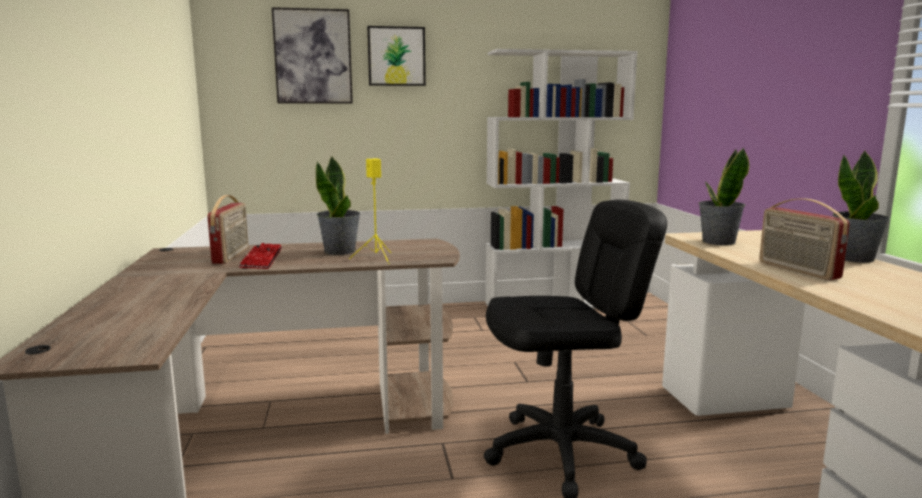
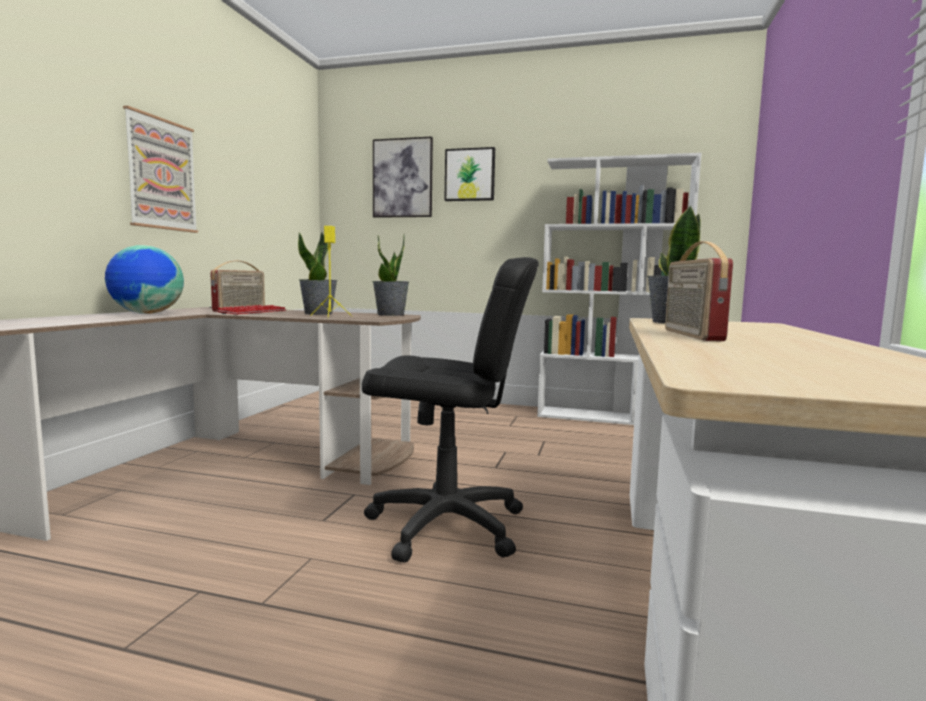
camera: 25 degrees right, 5 degrees down
(107, 89) = (161, 174): none -> picture
(157, 283) = (147, 313): none -> globe
(855, 258) = (814, 337): potted plant -> potted plant (391, 314)

